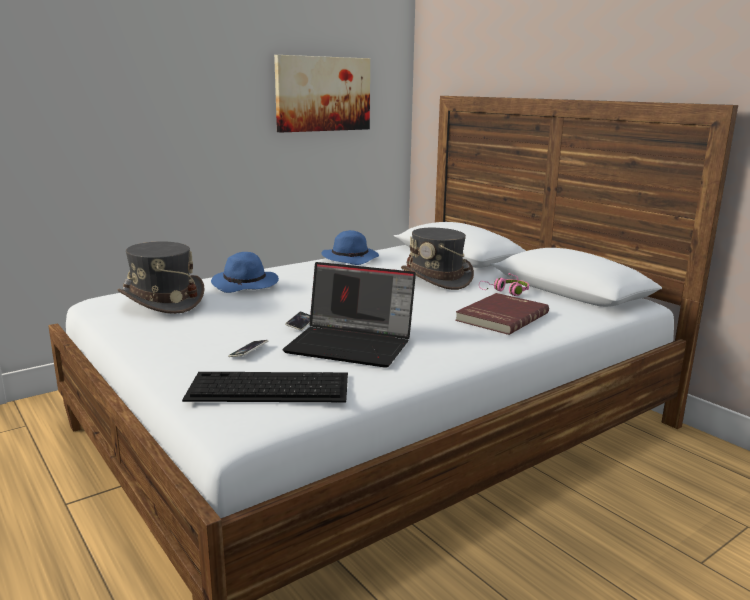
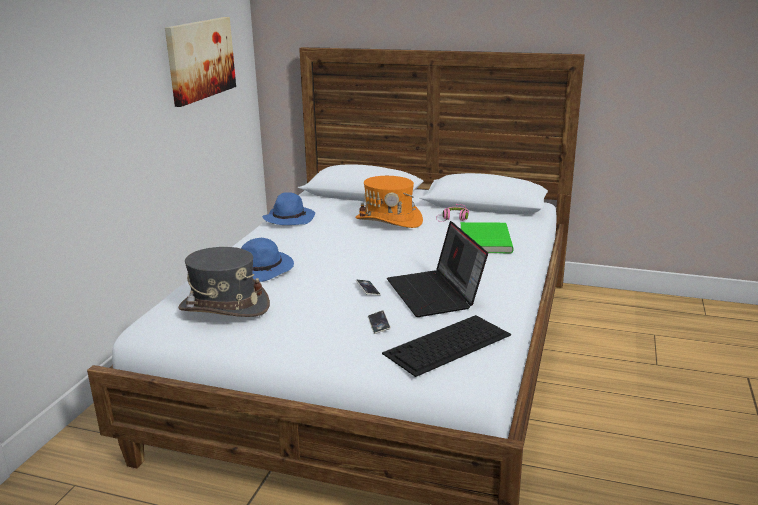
camera: 35 degrees left, 5 degrees up
(352, 345) = (436, 294): laptop -> laptop turned 90 degrees clockwise
(437, 279) = (389, 220): grey hat -> orange hat
(500, 316) = (483, 240): red book -> green book

